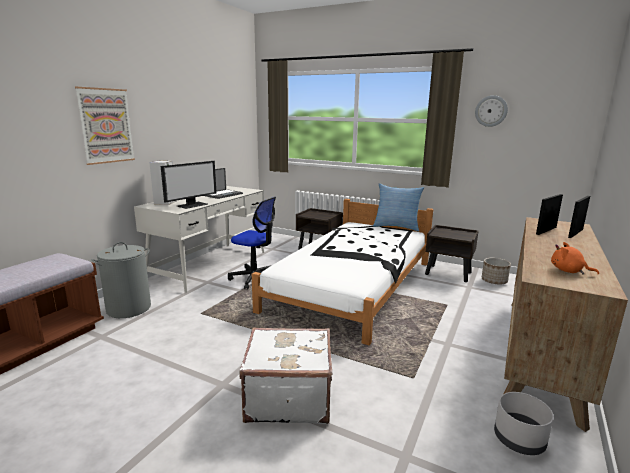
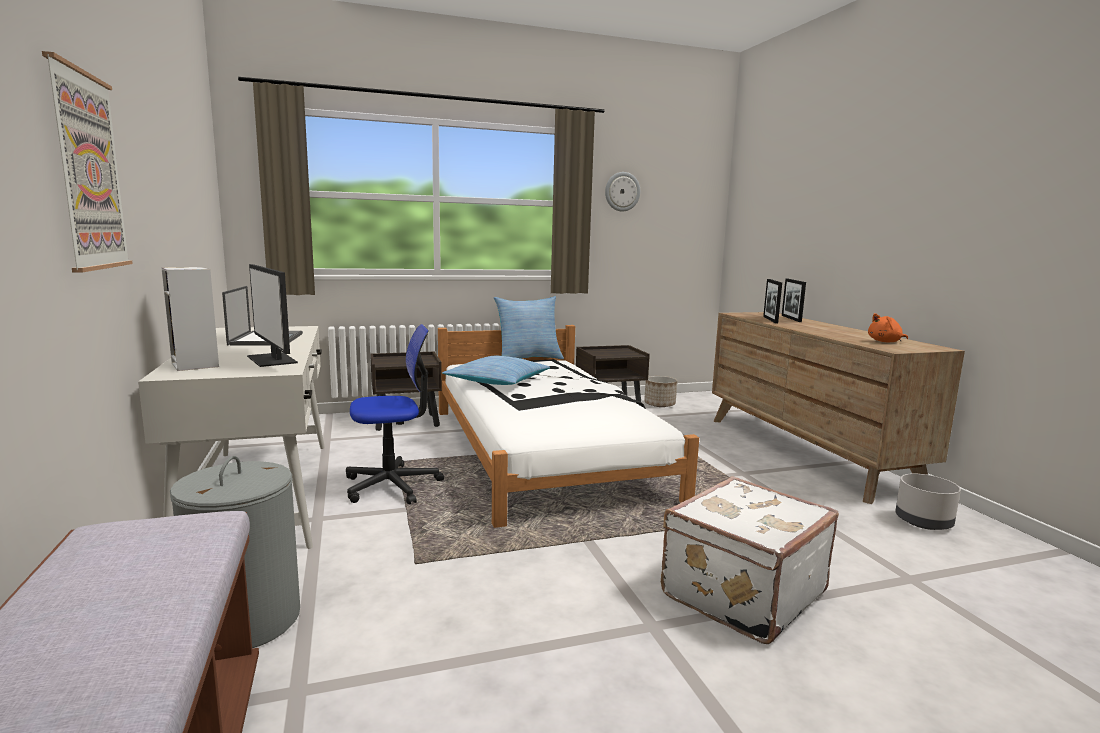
camera: 45 degrees left, 5 degrees down
(192, 205) = (273, 359): monitor -> monitor turned 150 degrees clockwise
(341, 236) = (497, 381): none -> pillow

